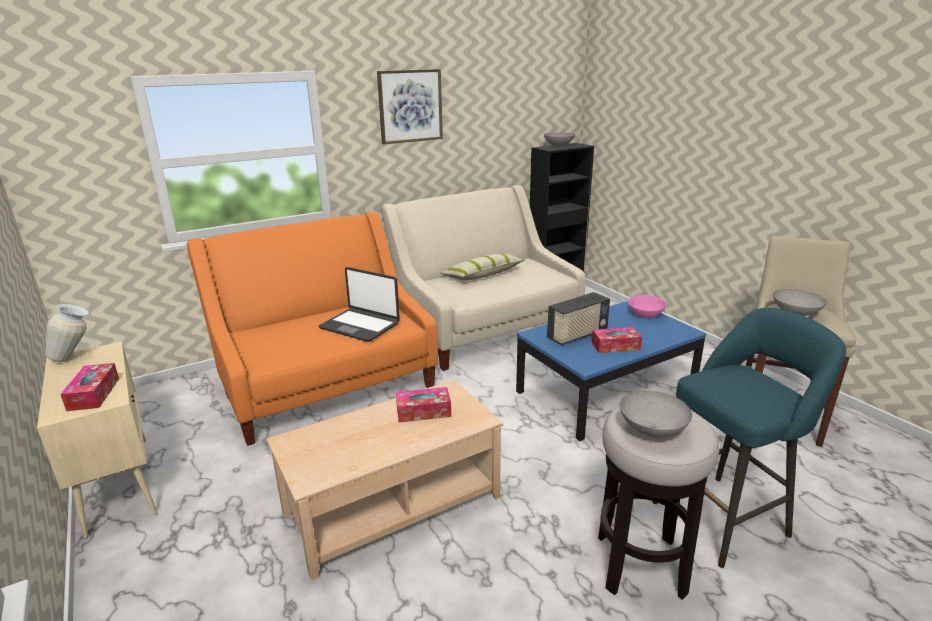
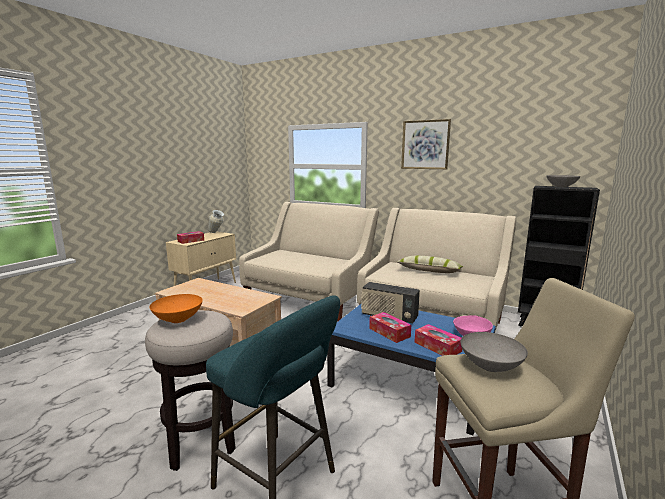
camera: 60 degrees right, 10 degrees down
(326, 385) = (309, 297): orange sofa -> beige sofa
(360, 325) = (312, 263): laptop -> none
(423, 411) = (240, 297): tissue box -> tissue box (437, 347)
(652, 430) = (179, 319): grey bowl -> orange bowl

